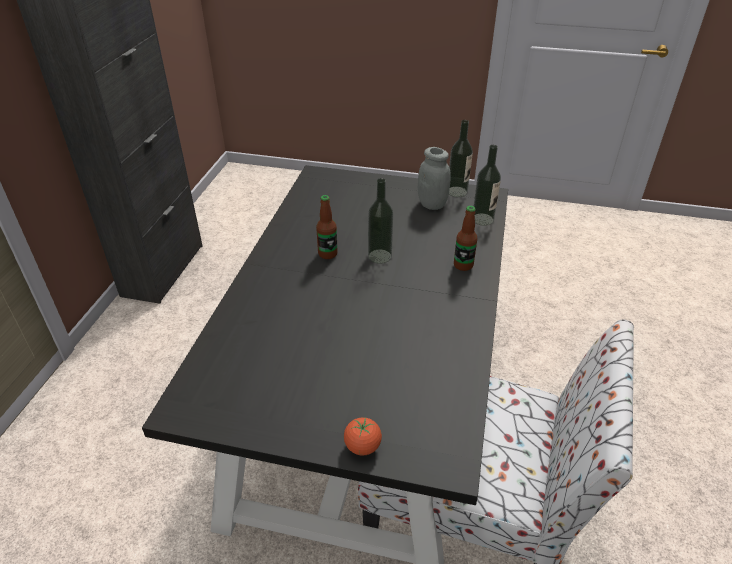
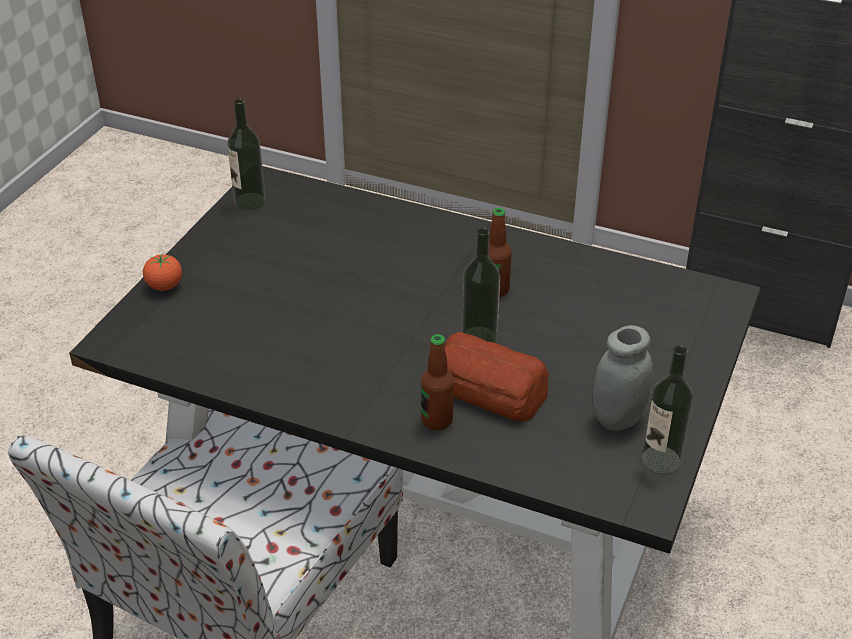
camera: 100 degrees right, 0 degrees up
(426, 249) = (487, 388): none -> bread
(482, 219) = (562, 474): bottle -> bottle (250, 201)

